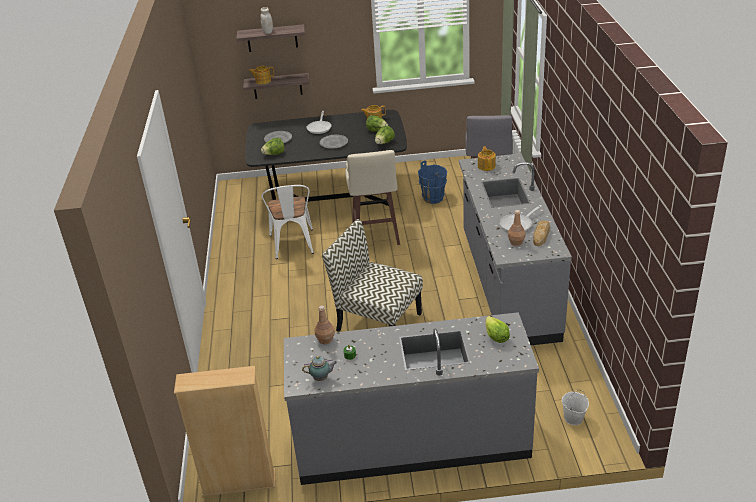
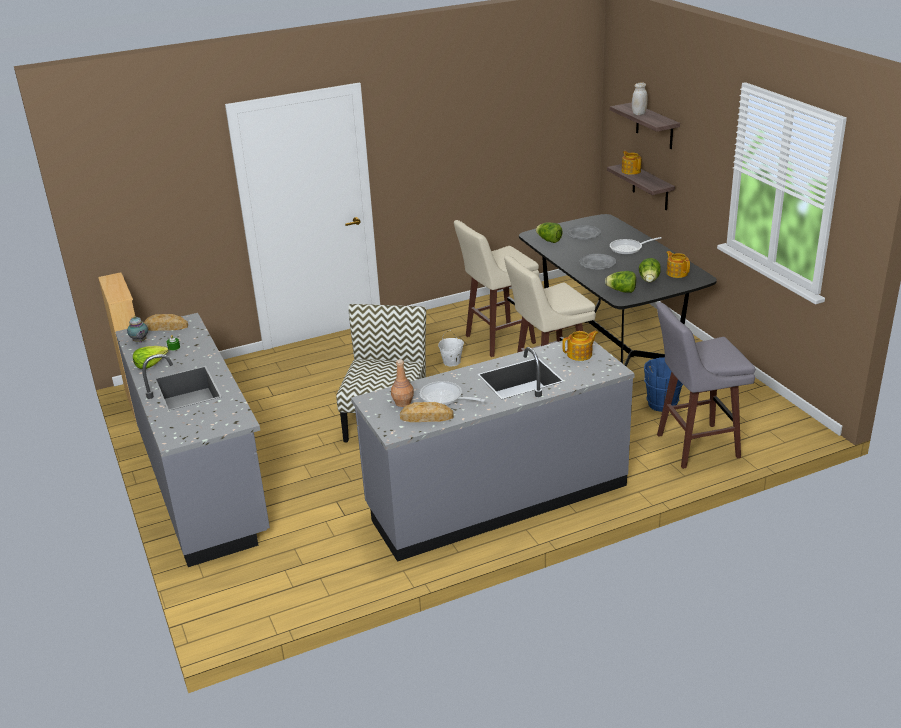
camera: 70 degrees right, 5 degrees down
(293, 246) = (498, 340): white chair -> beige stool
(301, 360) = (165, 327): none -> bread
(325, 339) = (197, 331): brown bottle -> none
(495, 336) = (212, 418): lettuce -> lettuce (150, 364)
(573, 418) = (255, 590): white bucket -> white bucket (451, 362)

